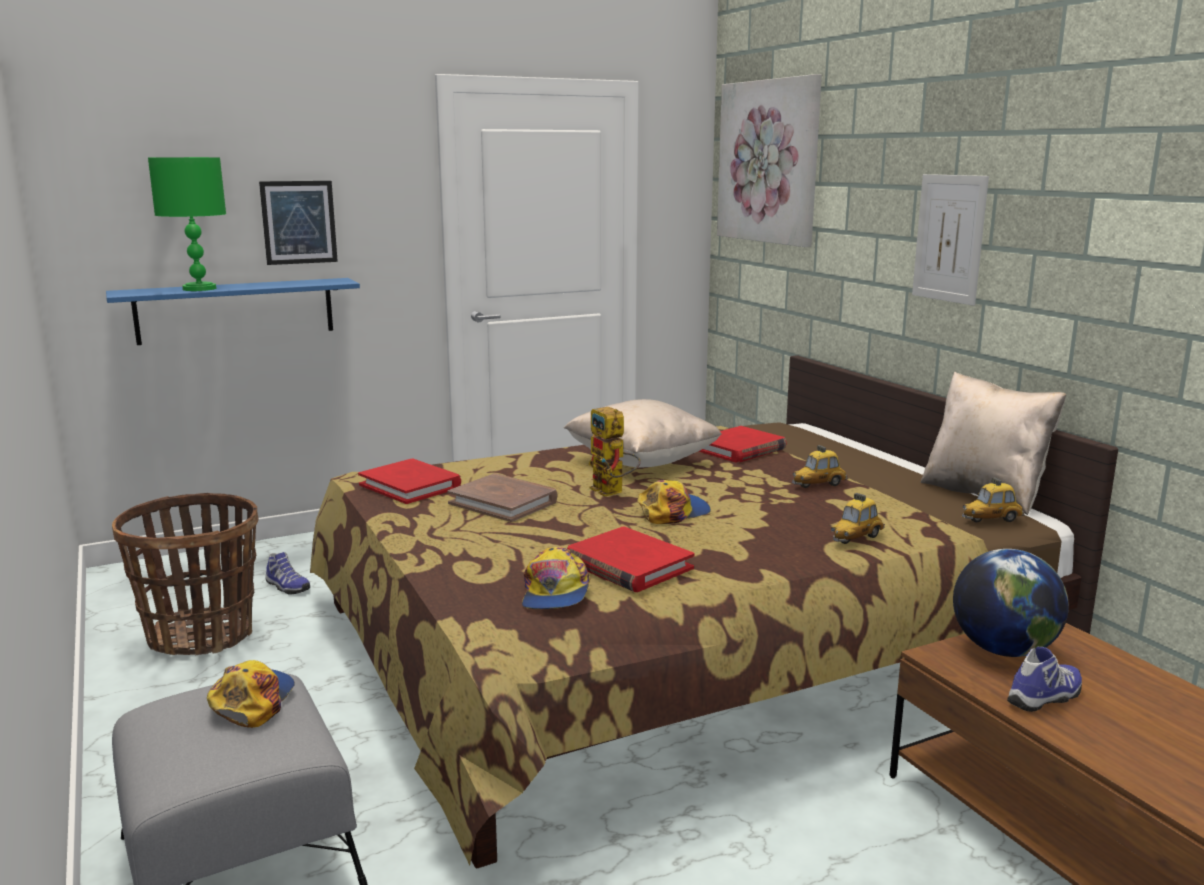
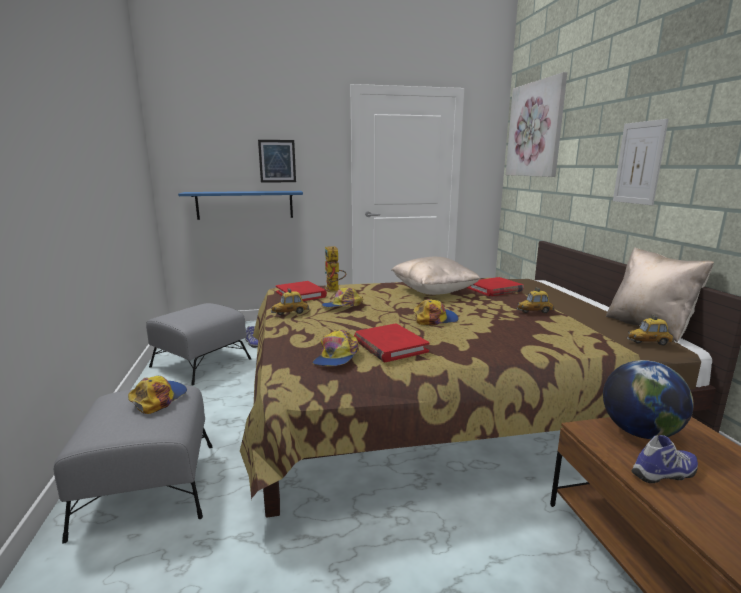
camera: 15 degrees right, 0 degrees up
(199, 289) = (224, 192): green table lamp -> none
(201, 635) = (202, 362): basket -> grey ottoman
(503, 502) = (343, 306): brown book -> cap
(613, 492) = (407, 305): toy robot -> toy robot (334, 290)
(856, 538) = (545, 345): toy car -> toy car (290, 313)

